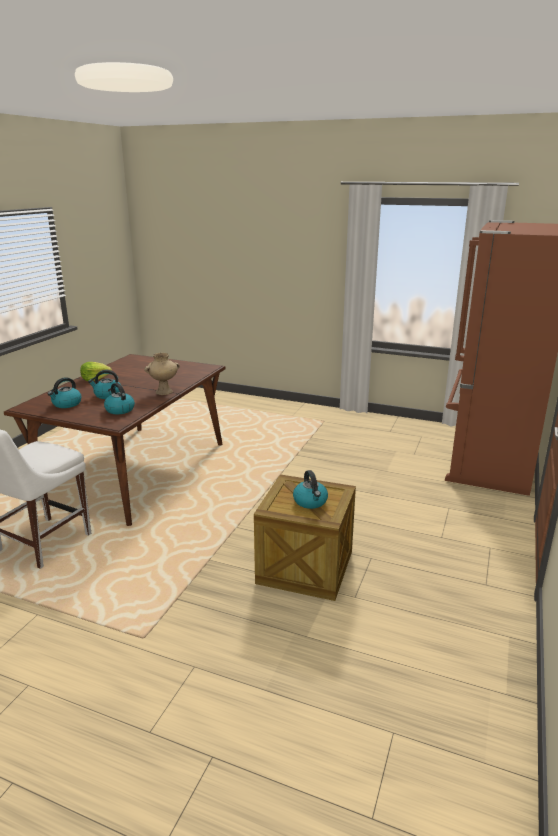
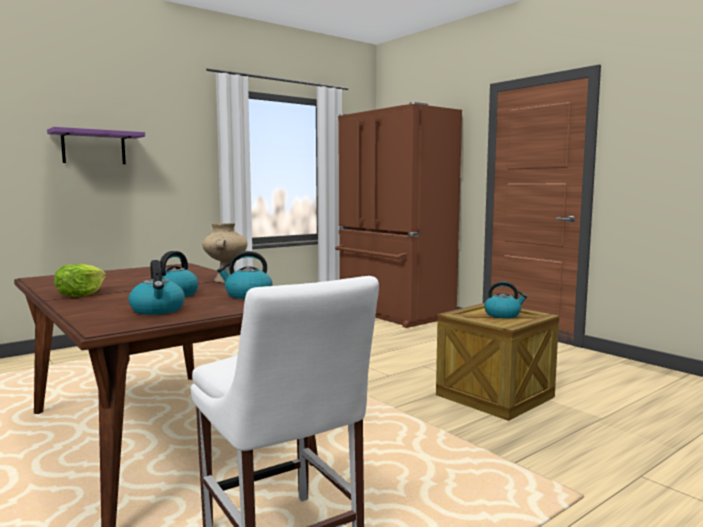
camera: 60 degrees left, 15 degrees down
(255, 254) = (94, 147): none -> purple shelf

